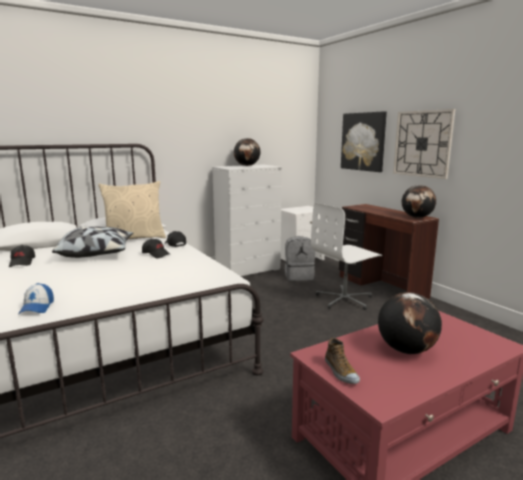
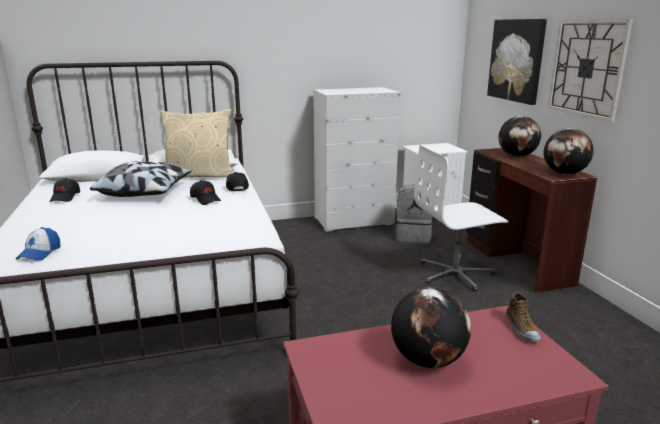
camera: 15 degrees right, 5 degrees up
(247, 165) = (358, 89): globe -> globe (517, 156)
(340, 372) = (323, 376): shoe -> shoe (521, 329)

